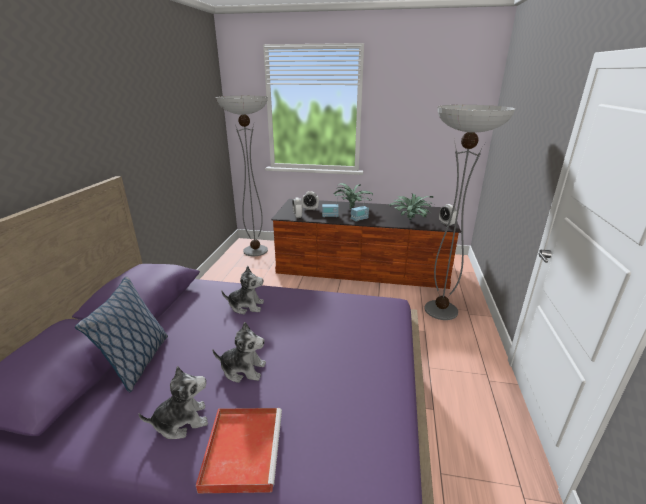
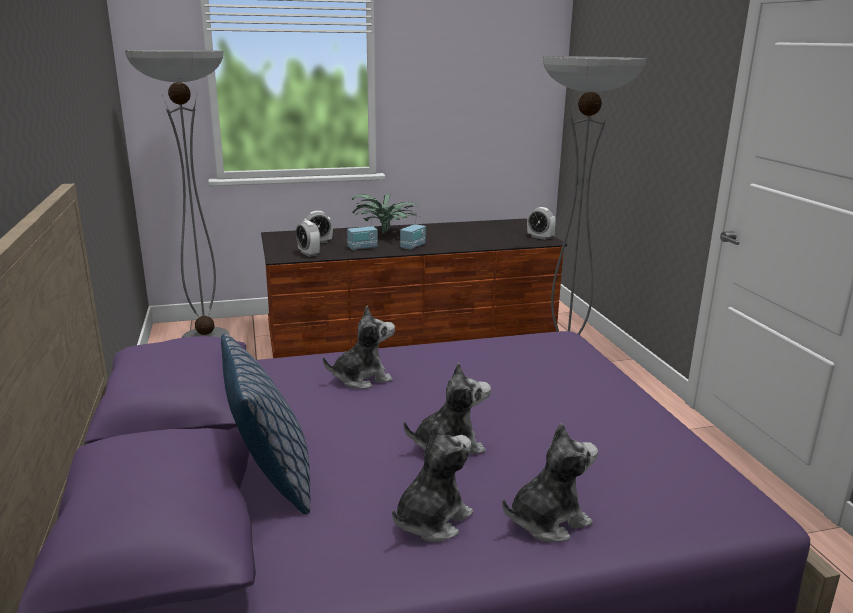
camera: 25 degrees left, 5 degrees down
(242, 448) = (547, 521): red tray -> plush toy
(411, 221) = (489, 240): potted plant -> none

